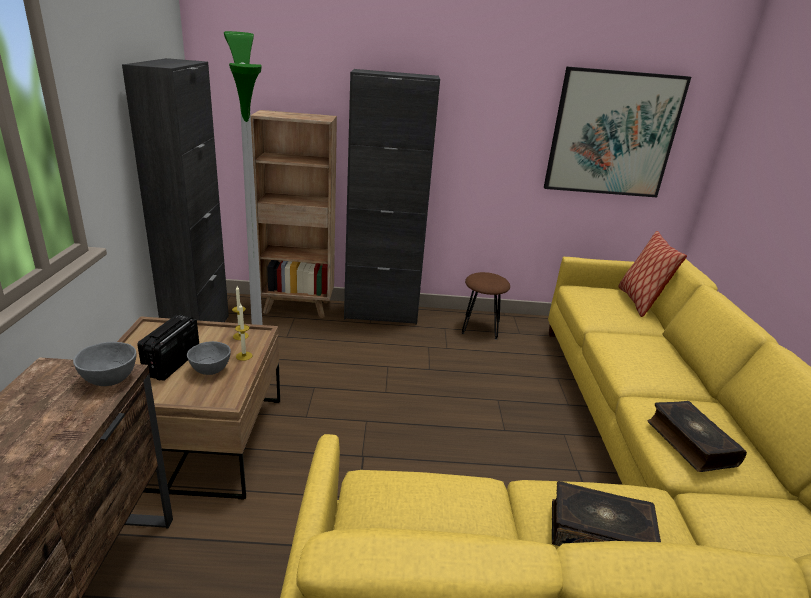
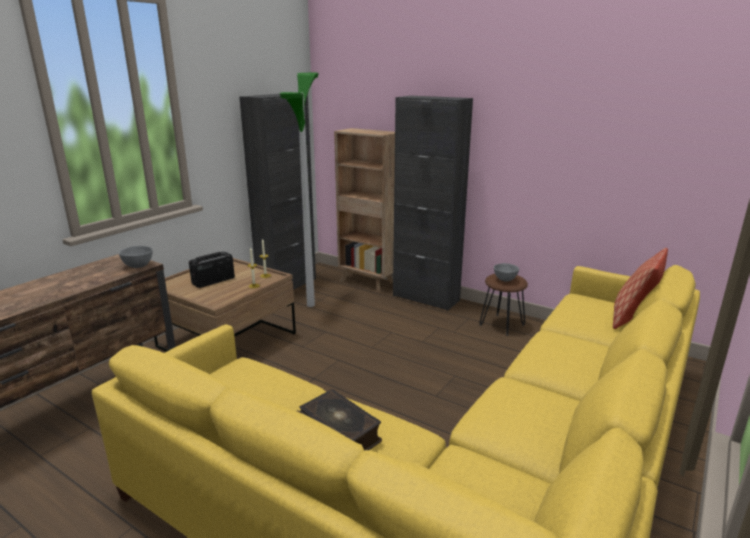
camera: 35 degrees right, 5 degrees down
(210, 371) = (227, 289): grey bowl -> grey bowl (504, 280)
(612, 134) = (640, 148): picture -> none
(690, 443) = (504, 416): book -> none

